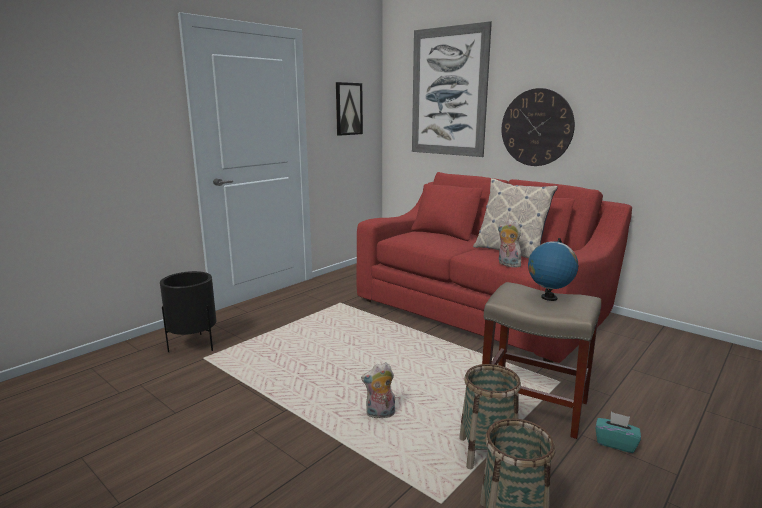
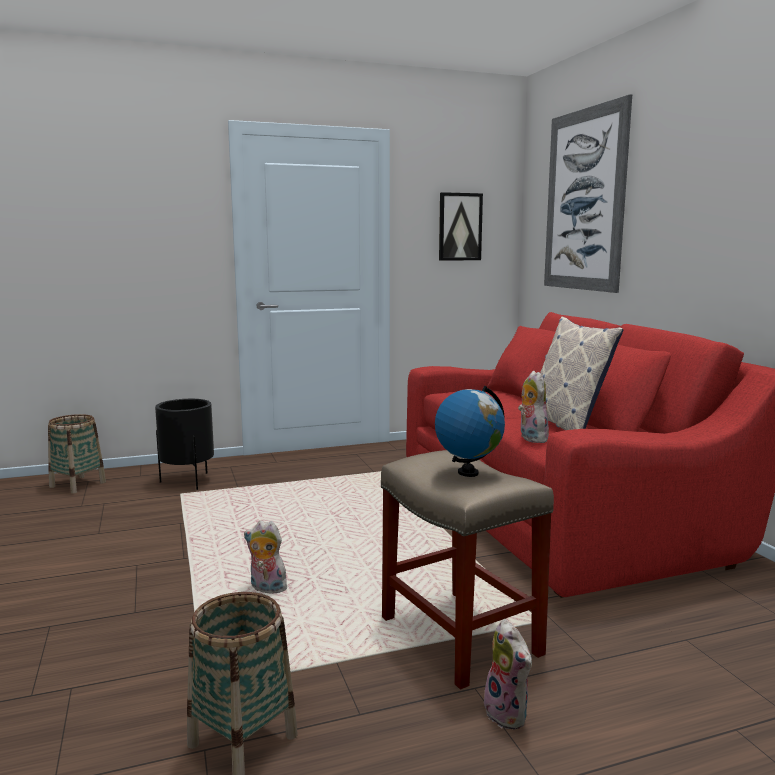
camera: 30 degrees right, 5 degrees down
(487, 453) = (324, 663): basket -> basket (78, 484)
(536, 127) = (680, 247): wall clock -> none
(615, 443) = (509, 714): turquoise tissue box -> plush toy

